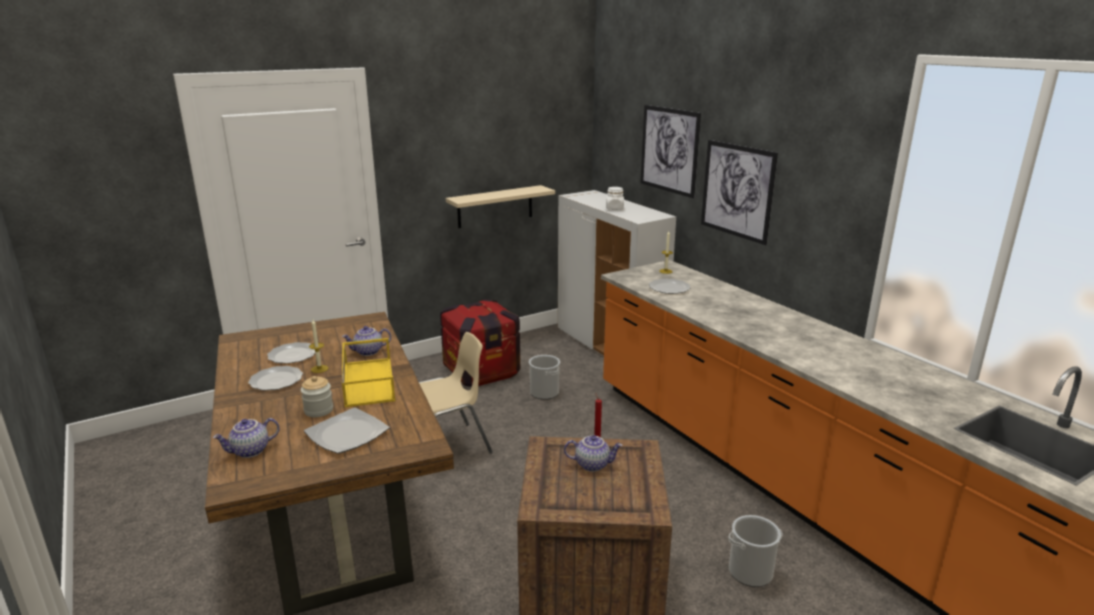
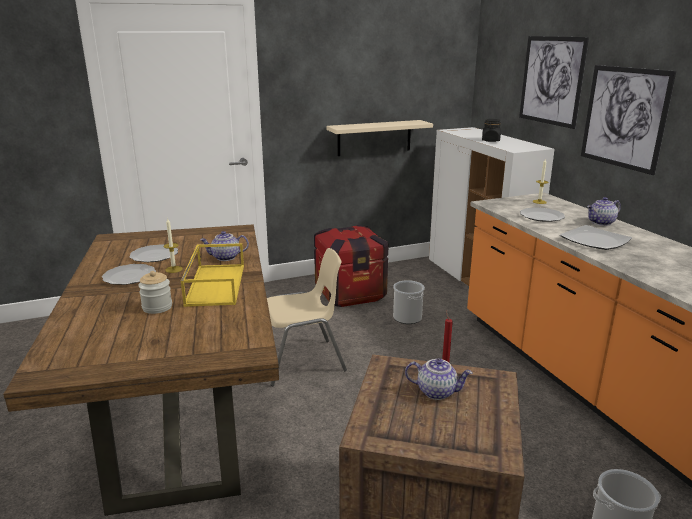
camera: 10 degrees right, 0 degrees up
(250, 451) = (74, 341): teapot -> teapot (601, 223)
(347, 433) = (176, 332): plate -> plate (594, 240)
(614, 208) = (490, 140): white jar -> black jar

